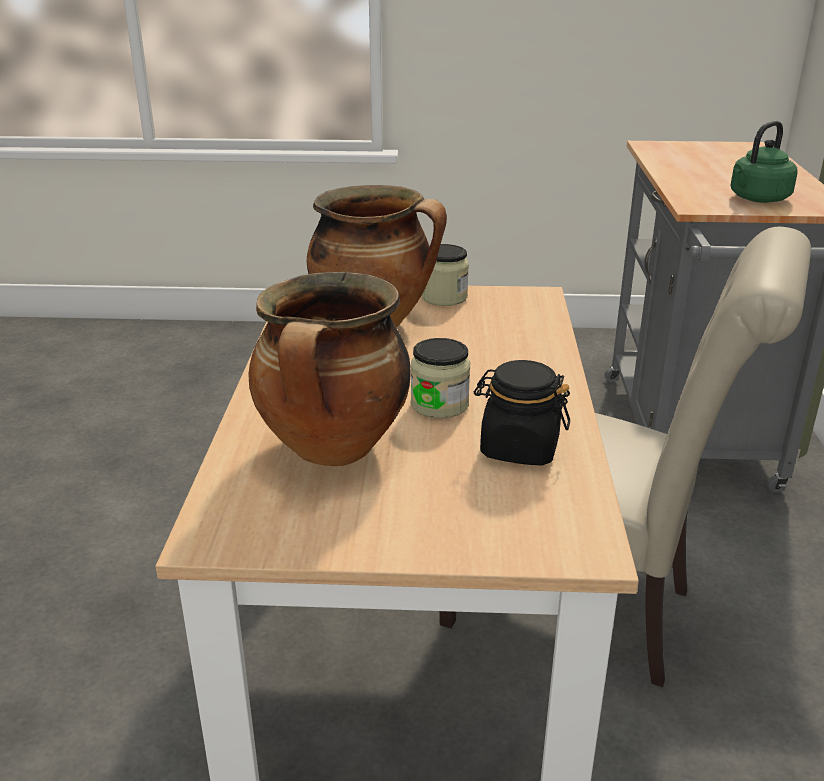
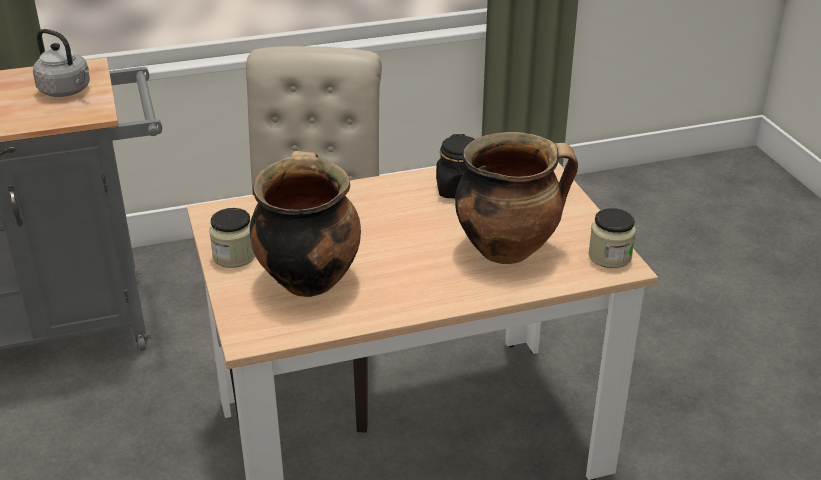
camera: 110 degrees left, 5 degrees up
(439, 404) = (425, 224): jar -> jar (609, 256)
(757, 199) = (67, 91): green kettle -> grey kettle

